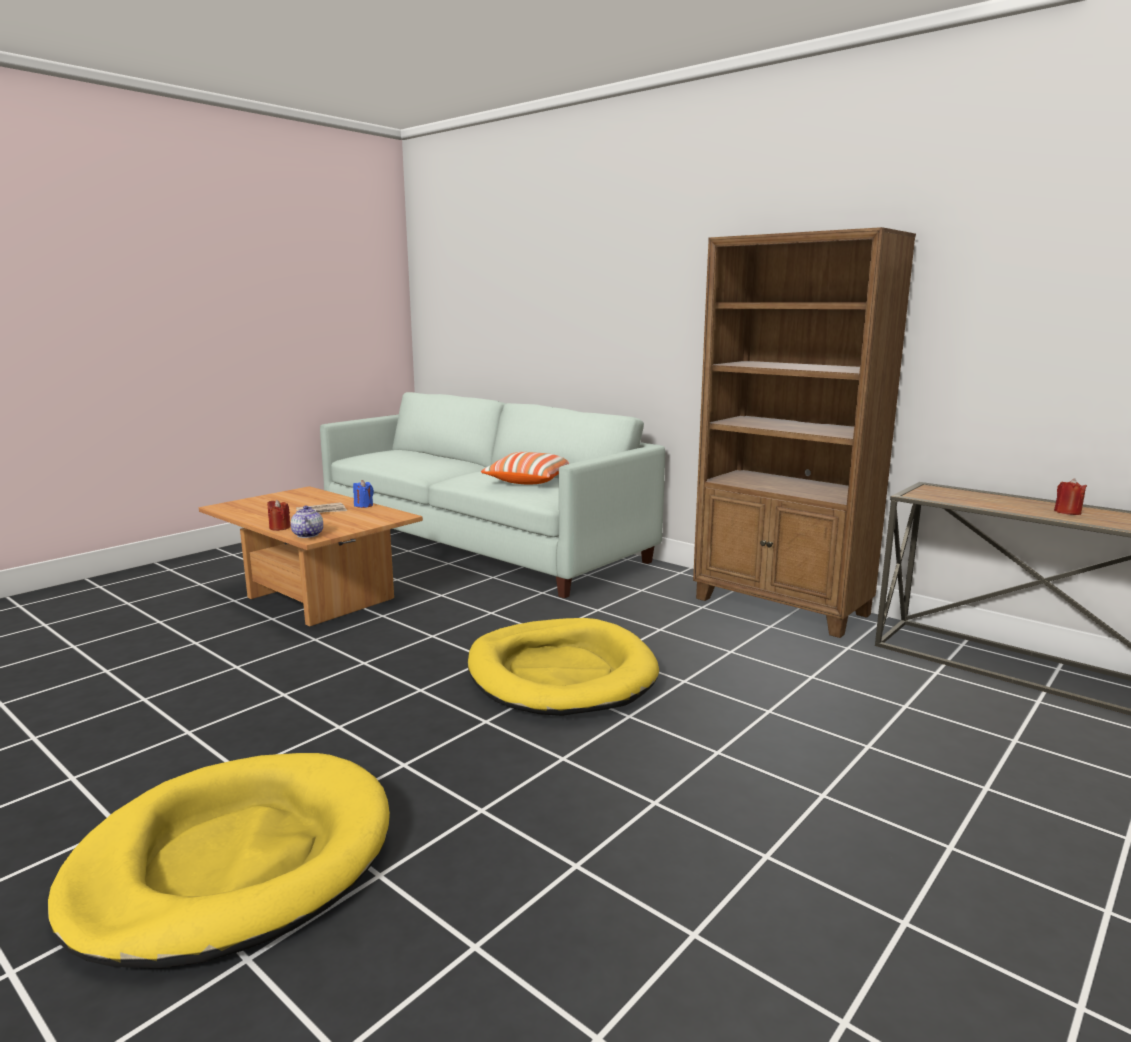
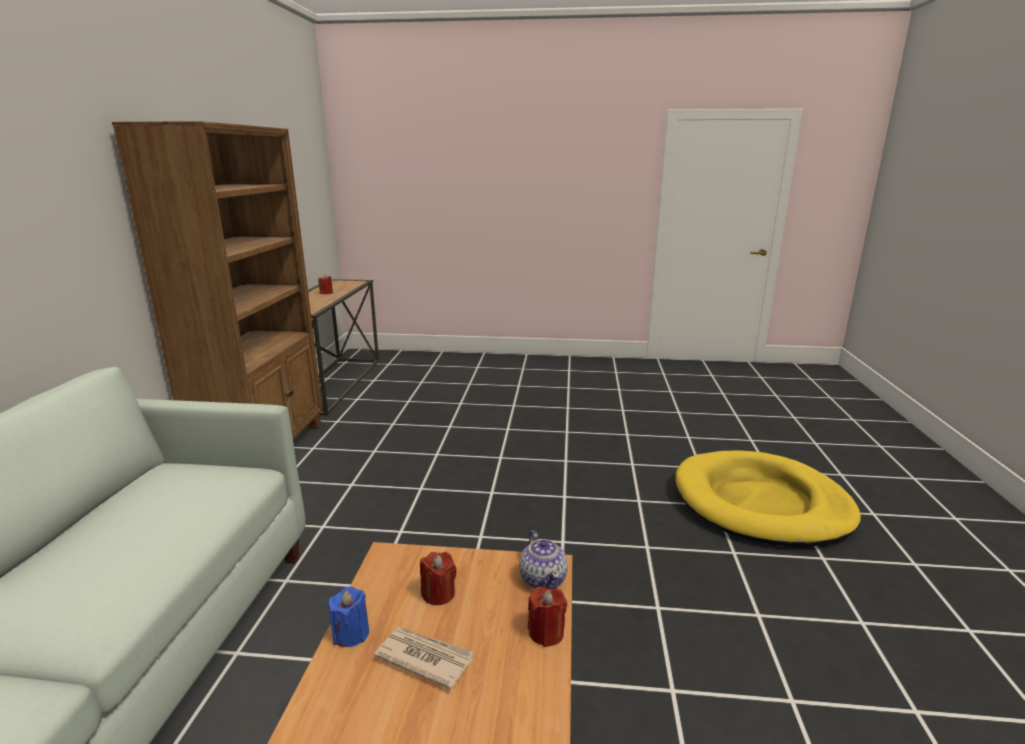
camera: 125 degrees left, 5 degrees up
(307, 535) = (543, 579): teapot -> teapot turned 60 degrees counterclockwise
(351, 518) = (438, 594): none -> red candle
(529, 480) = (143, 517): pillow -> none
(560, 673) = (472, 496): yellow dog bed -> none

